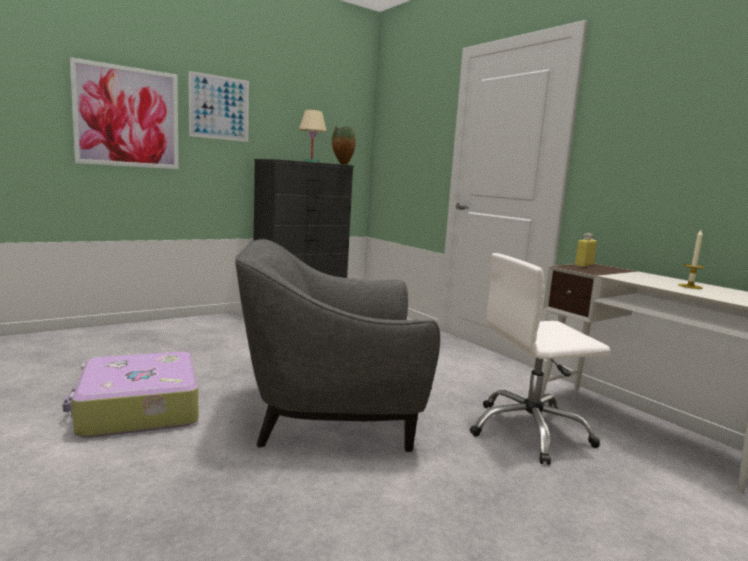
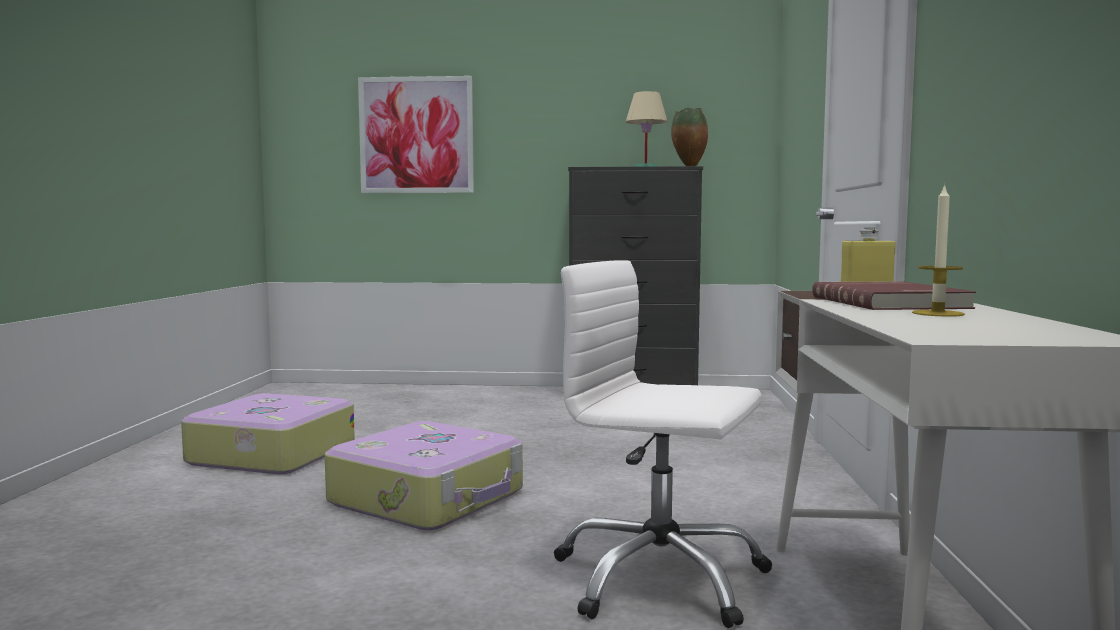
camera: 40 degrees right, 5 degrees down
(219, 107) = (526, 109): picture -> none
(331, 415) = (429, 497): grey armchair -> suitcase
(635, 276) = (890, 302): none -> red book

